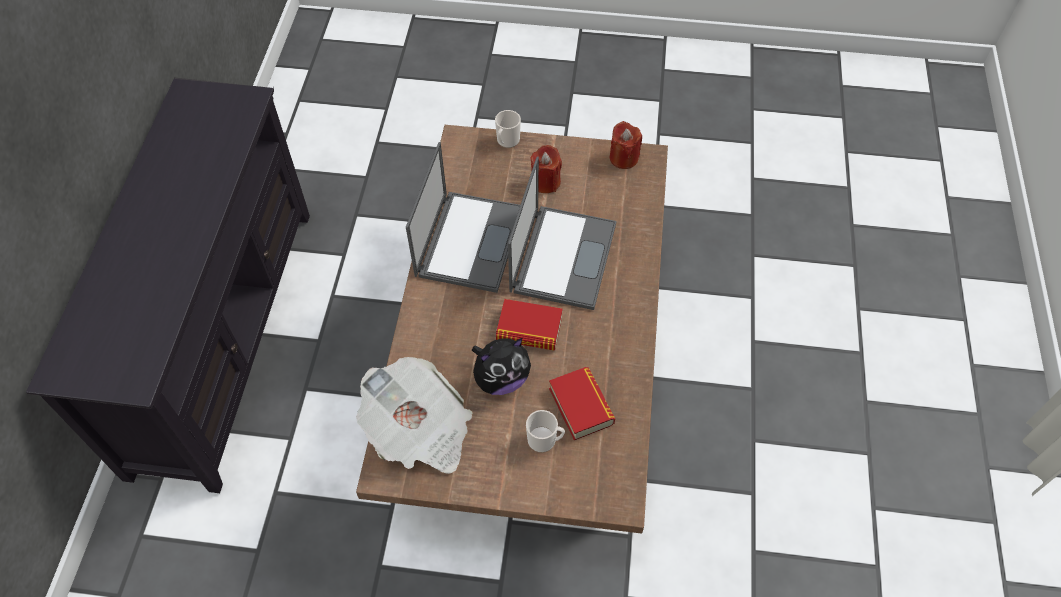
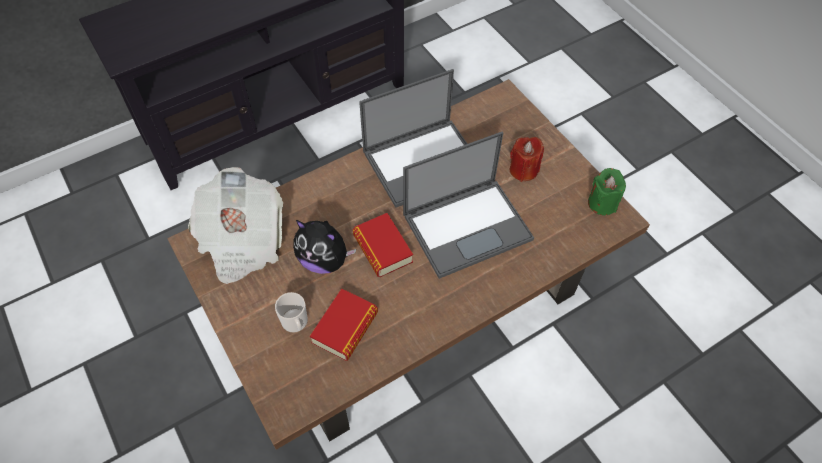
camera: 50 degrees right, 0 degrees up
(507, 141) = (534, 123): mug -> none
(623, 158) = (602, 203): red candle -> green candle

